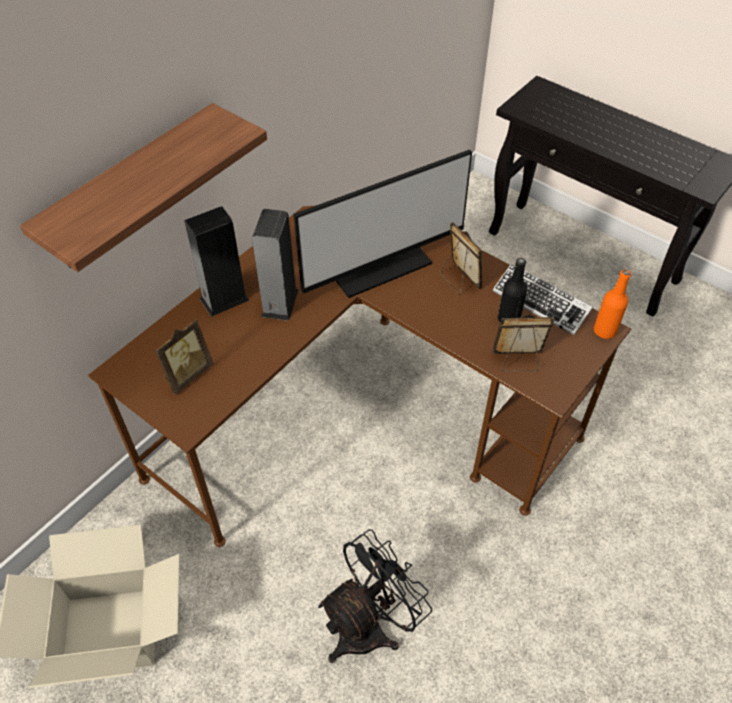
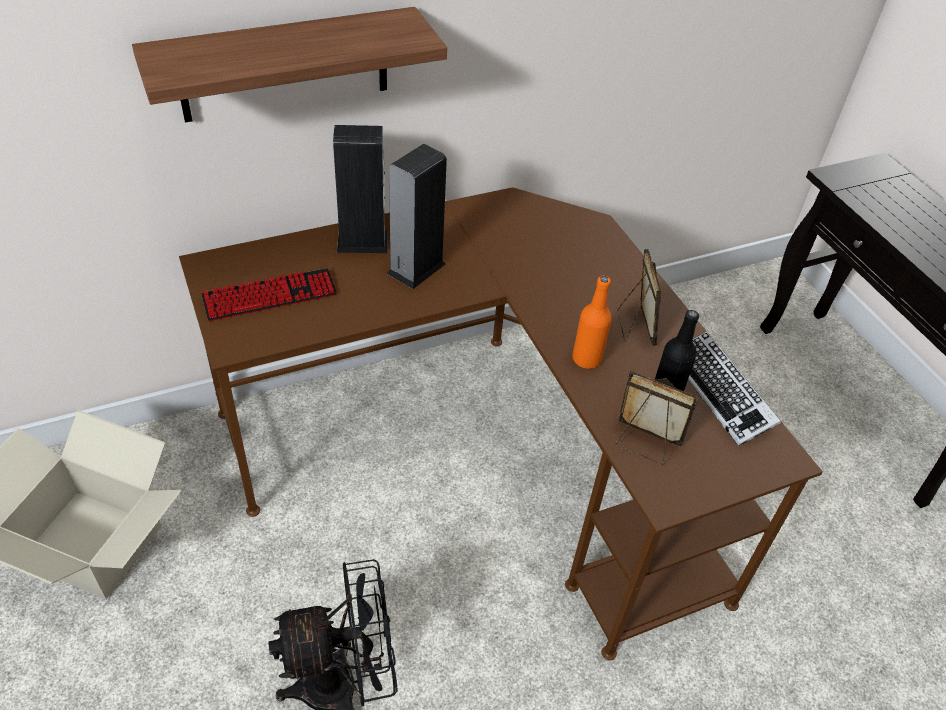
camera: 25 degrees right, 5 degrees down
(187, 374) = (270, 296): picture frame -> keyboard
(378, 264) = (552, 274): monitor -> none
(604, 331) = (783, 459): orange bottle -> orange bottle (586, 359)

